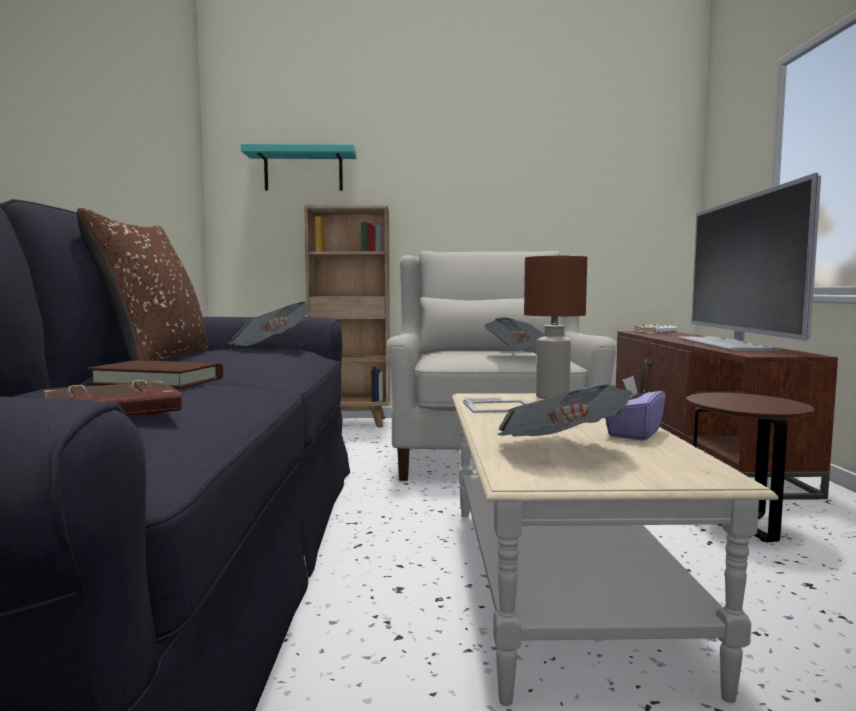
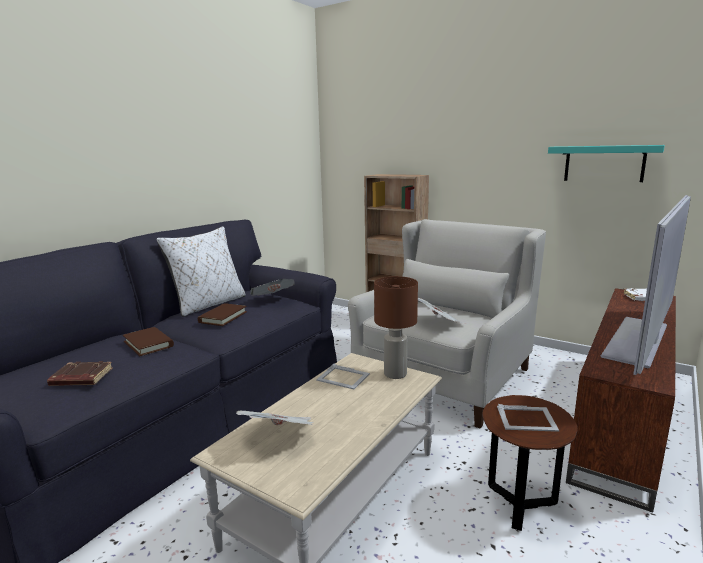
camera: 35 degrees right, 10 degrees up
(157, 358) = (209, 304): brown pillow -> white pillow
(231, 359) = (223, 317): none -> brown book
(303, 171) = (375, 145): turquoise shelf -> turquoise shelf (604, 163)
(633, 433) = (351, 432): purple tissue box -> none
(747, 402) = (527, 419): none -> picture frame

